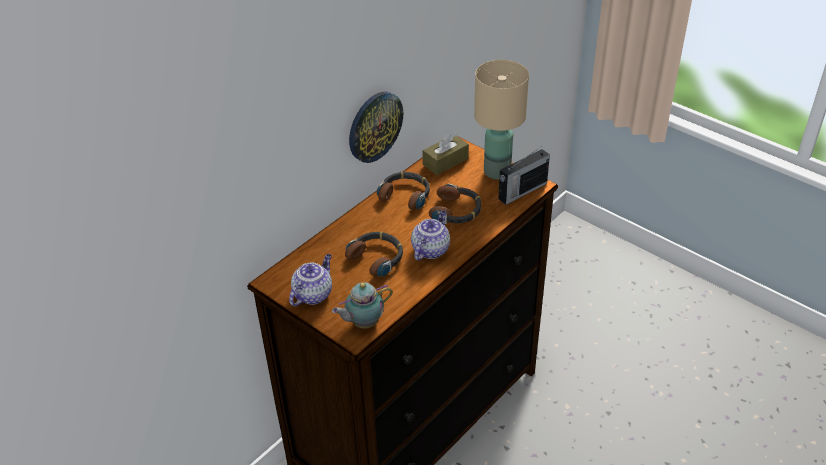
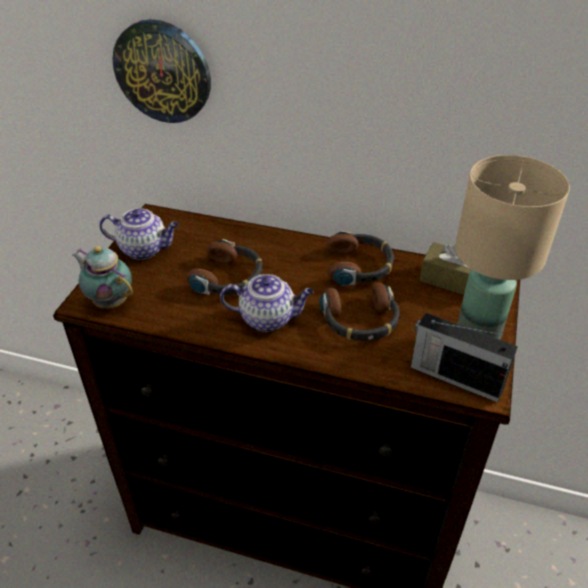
camera: 65 degrees right, 0 degrees up
(374, 126) = (376, 158): wall clock -> wall clock (163, 71)

